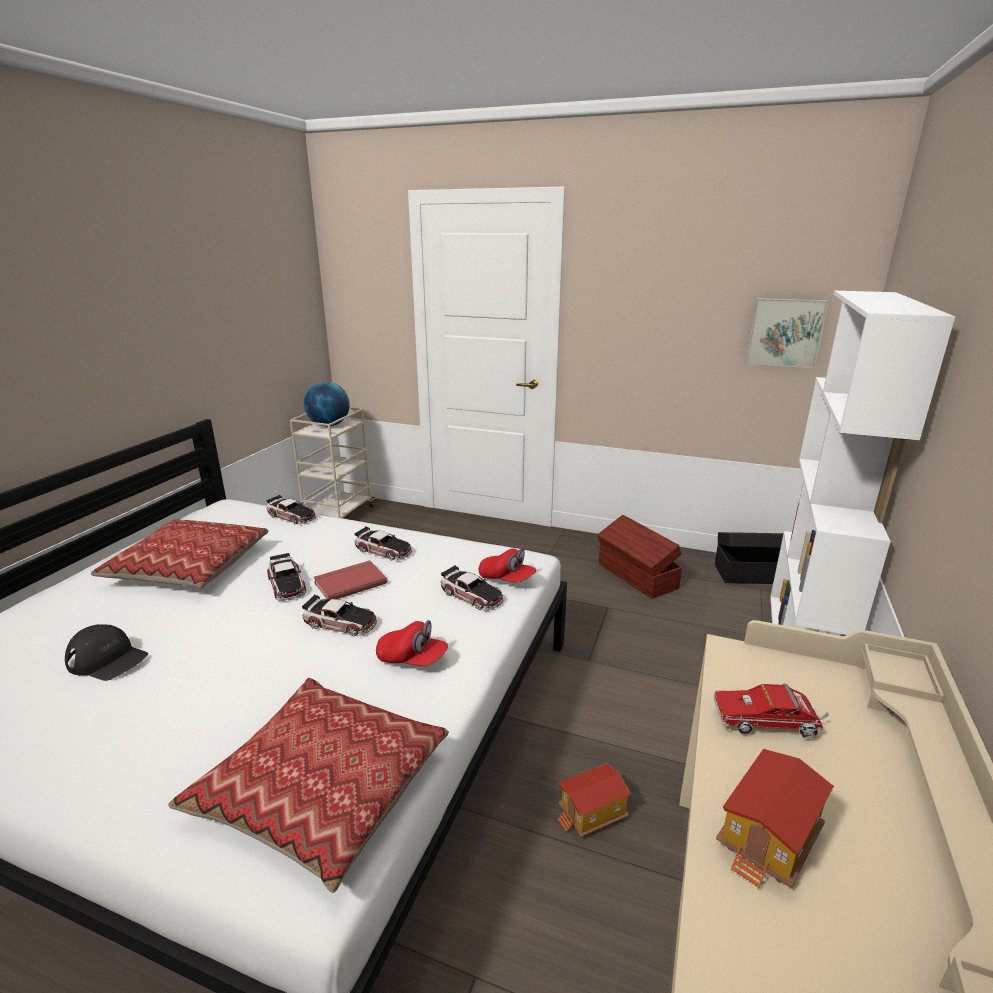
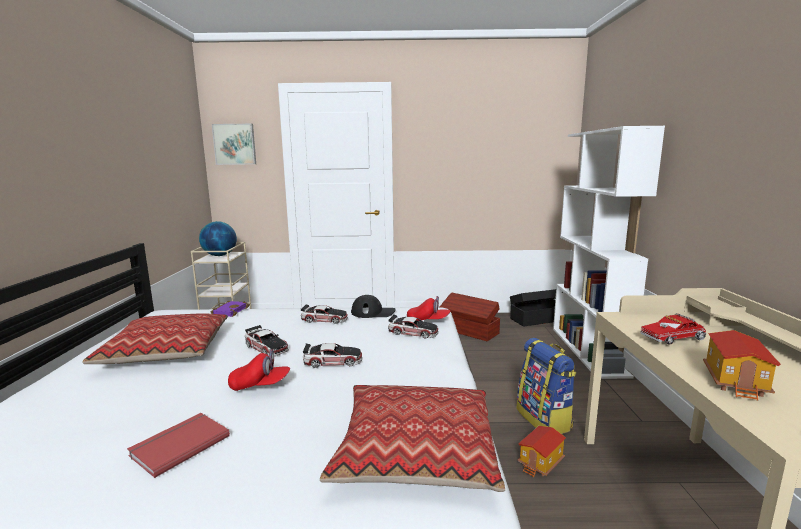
camera: 20 degrees left, 10 degrees down
(107, 659) = (145, 418): black cap -> black cap (373, 312)
(292, 516) = (230, 311): toy car -> purple book
(349, 582) = (316, 339): red book -> red book (178, 445)
(412, 659) = (407, 370): red cap -> red cap (260, 385)
(645, 749) = (544, 419): none -> backpack
(785, 332) = (532, 167): picture -> picture (235, 144)

